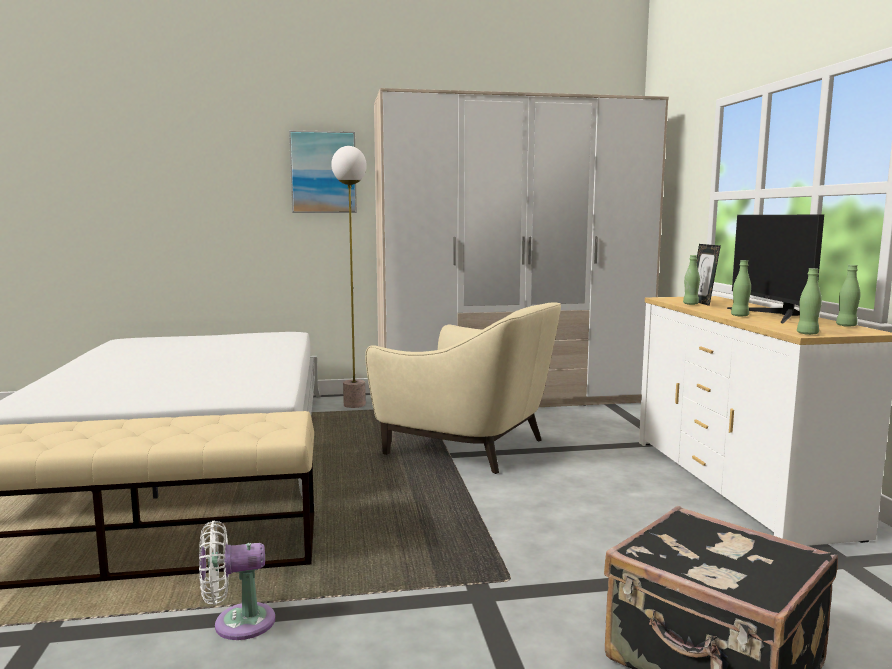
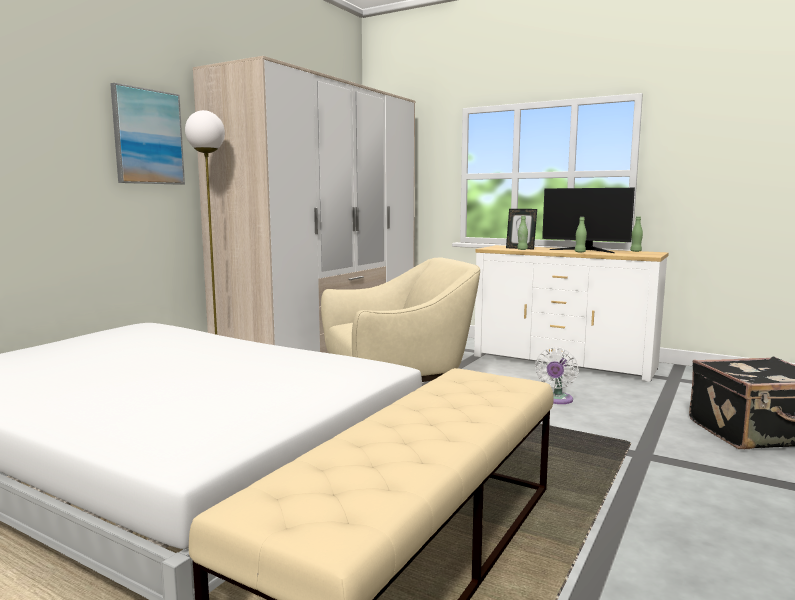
camera: 50 degrees left, 0 degrees up
(237, 623) = (618, 540): white fan -> white fan (556, 400)
(807, 333) = (652, 255): green bottle -> none

